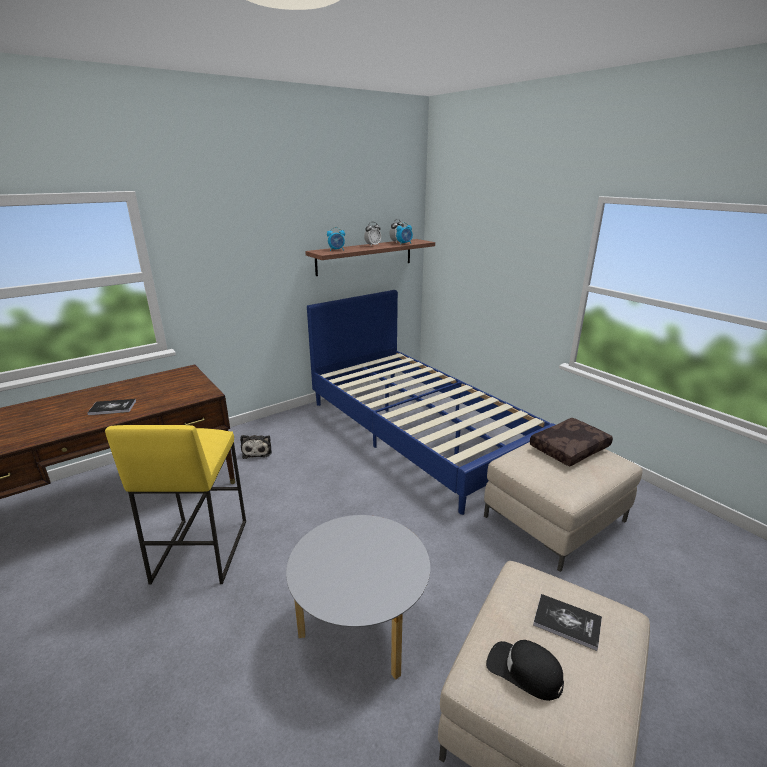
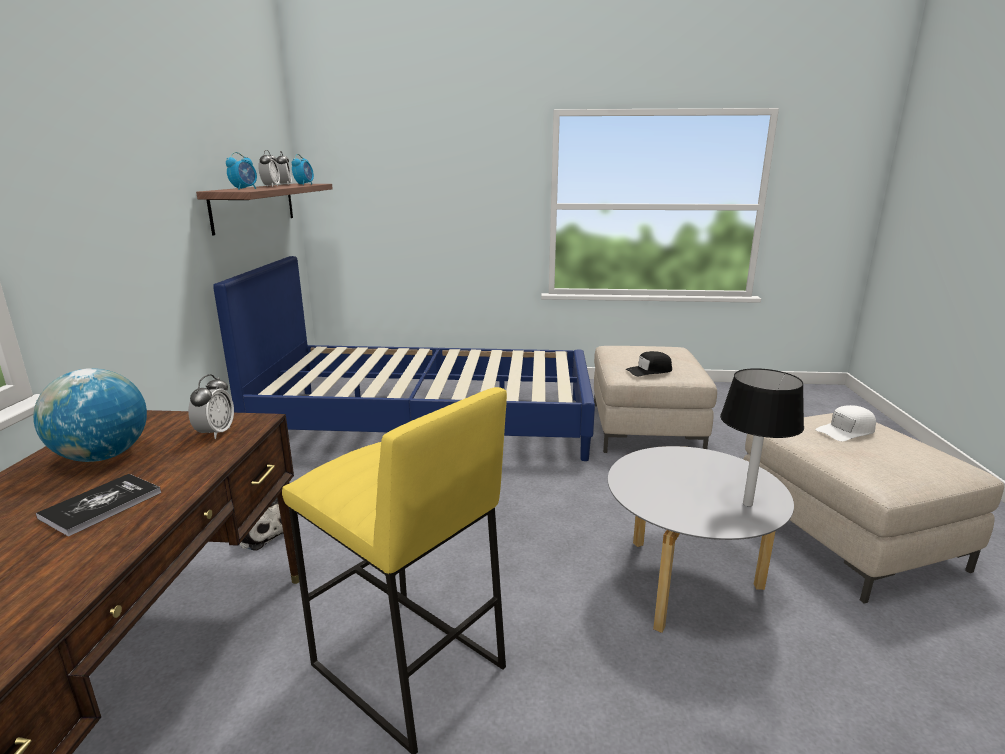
camera: 50 degrees left, 5 degrees down
(151, 386) = (102, 456): none -> globe
(189, 393) = (215, 433): none -> alarm clock
(354, 596) = (747, 504): none -> black table lamp
(524, 671) = (890, 464): black cap -> black cap (649, 371)
(567, 622) = (846, 431): book -> white cap
(568, 448) = (636, 352): brown pillow -> none

